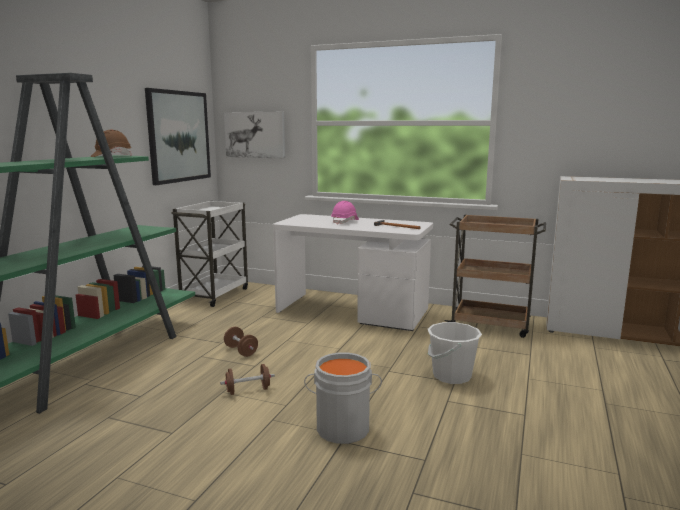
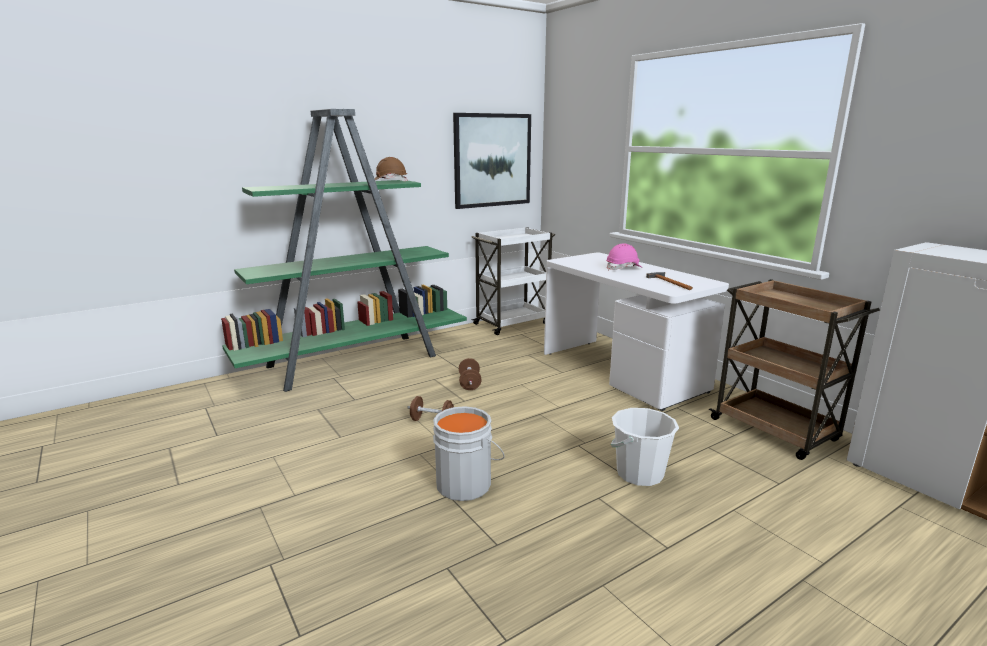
camera: 35 degrees right, 5 degrees up
(255, 135) = (574, 159): picture -> none

